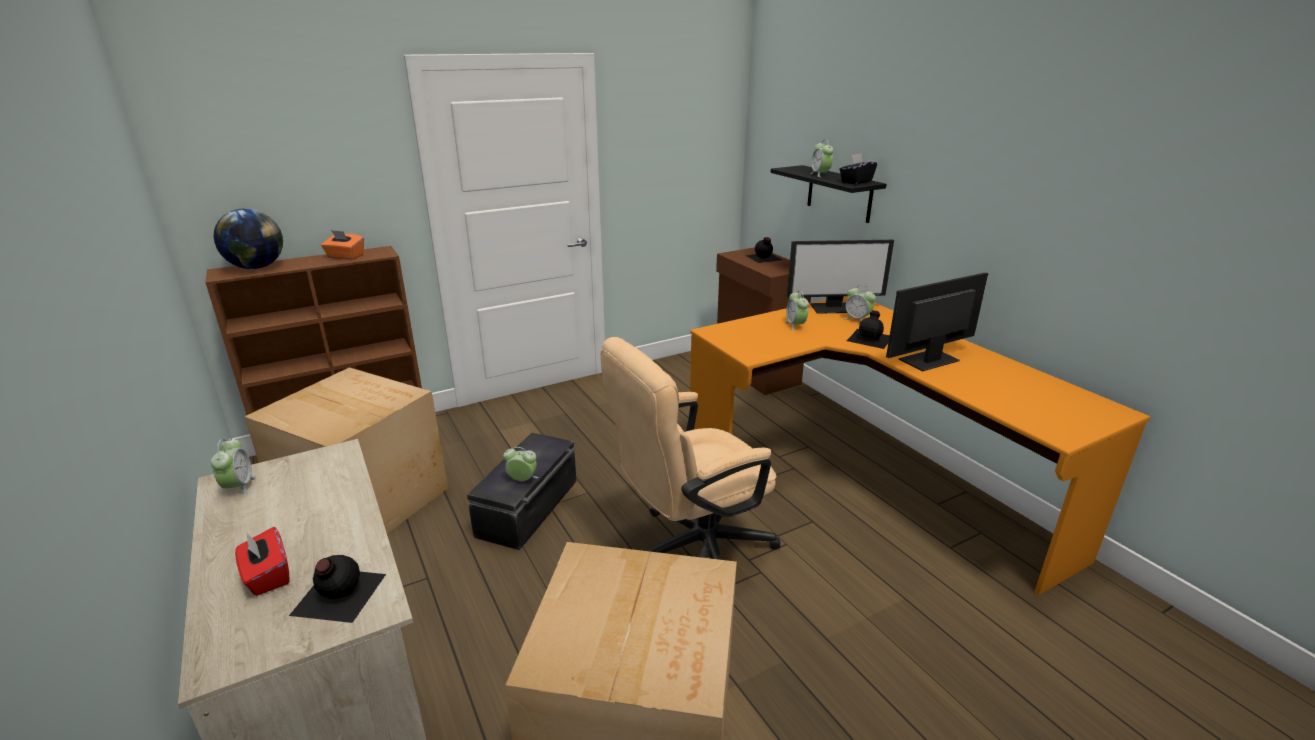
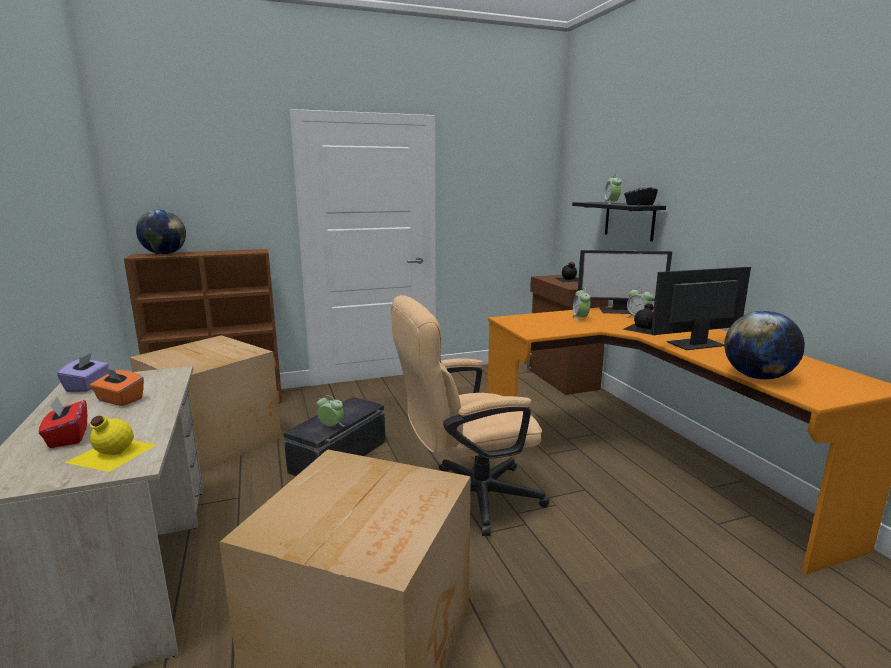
camera: 10 degrees right, 10 degrees down
(239, 487) = (87, 386): alarm clock -> purple tissue box
(337, 595) = (110, 453): black bottle -> yellow bottle
(345, 257) = (230, 252): orange tissue box -> orange tissue box (119, 400)
(1002, 409) = (757, 377): none -> globe

